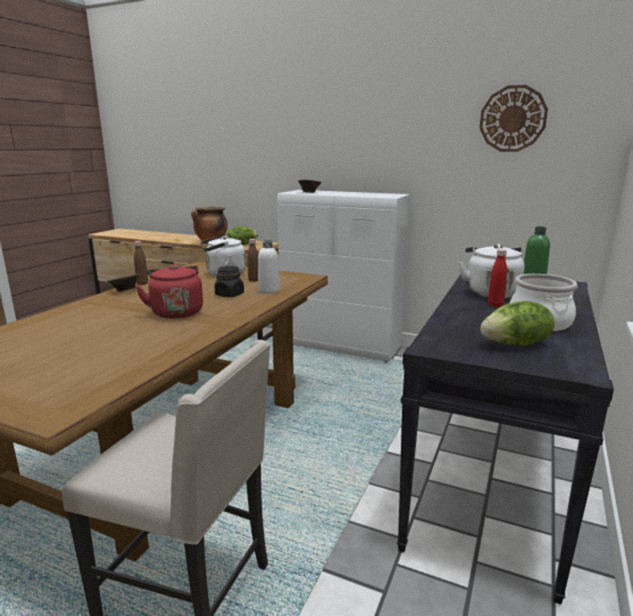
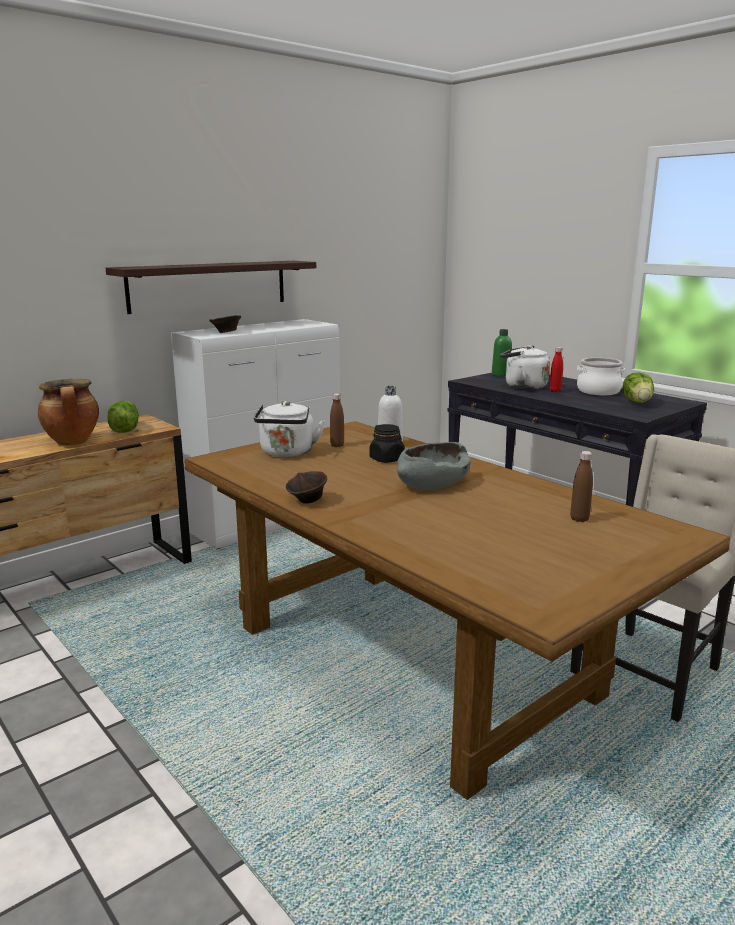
camera: 65 degrees left, 0 degrees up
(142, 283) = (278, 491): brown bottle -> brown bottle (579, 519)
(176, 312) = (432, 483): red kettle -> grey bowl
(332, 159) = (209, 285): none -> shelf
(512, 119) = (376, 235): wall clock -> none

